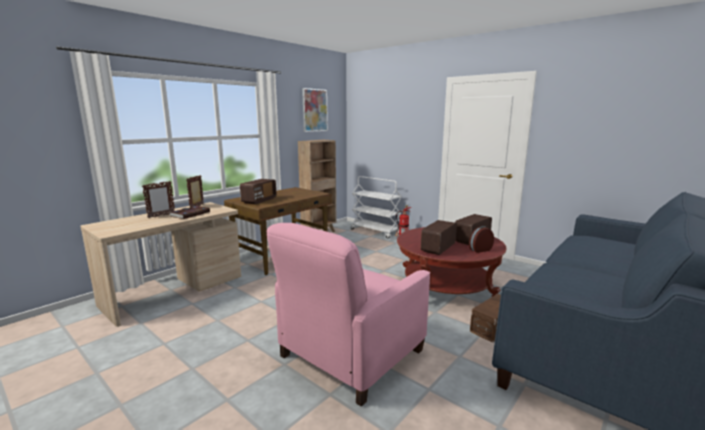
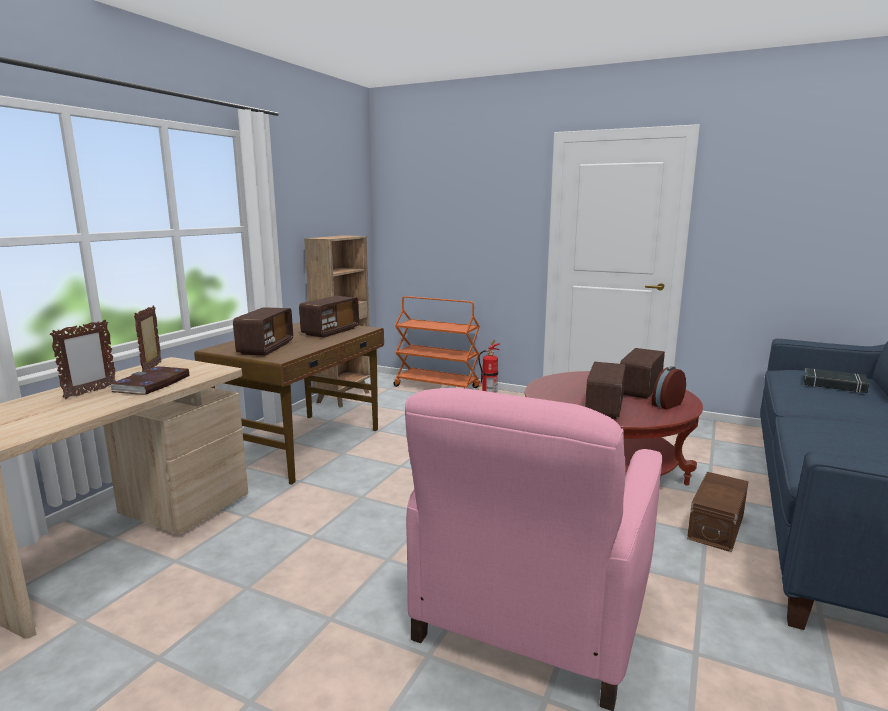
camera: 15 degrees left, 0 degrees up
(300, 194) = (330, 331): none -> radio
(314, 110) = (327, 184): picture -> none
(375, 231) = (437, 387): white cart -> orange cart
(602, 247) = (834, 385): none -> black book

